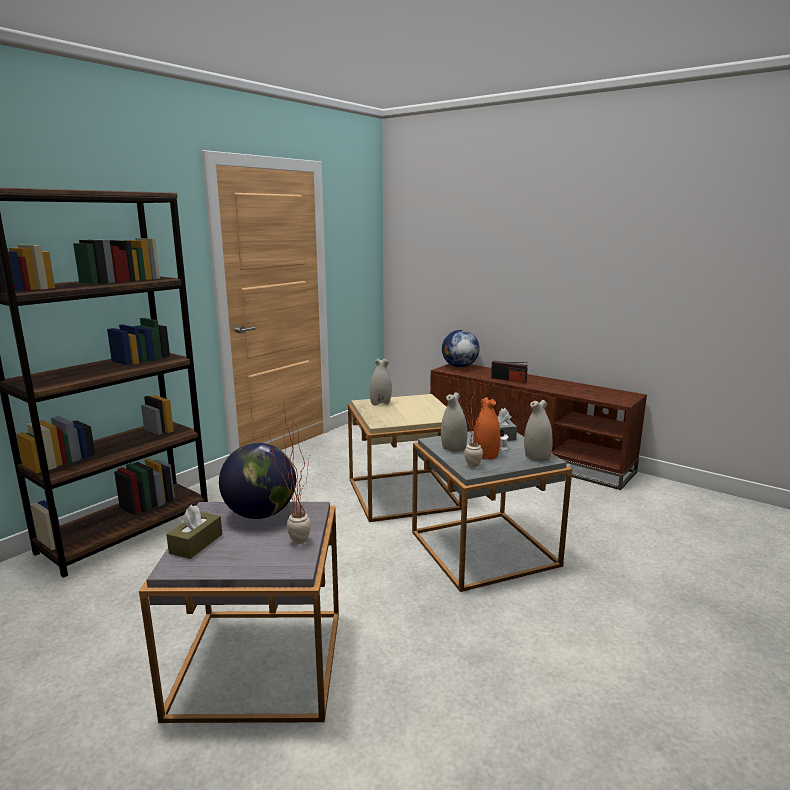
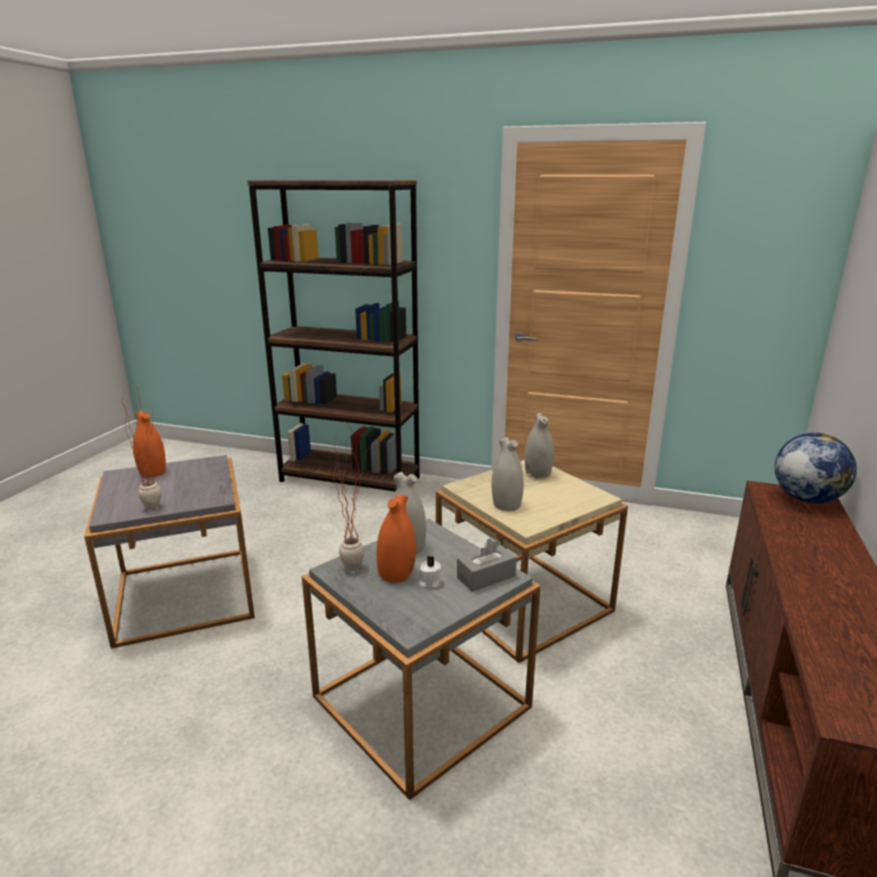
camera: 70 degrees right, 5 degrees up
(196, 544) = (152, 472): brown tissue box -> orange vase
(261, 514) = (205, 481): globe -> none
(508, 380) = (799, 553): radio -> none
(537, 457) = (410, 617): white vase -> white vase (506, 504)

